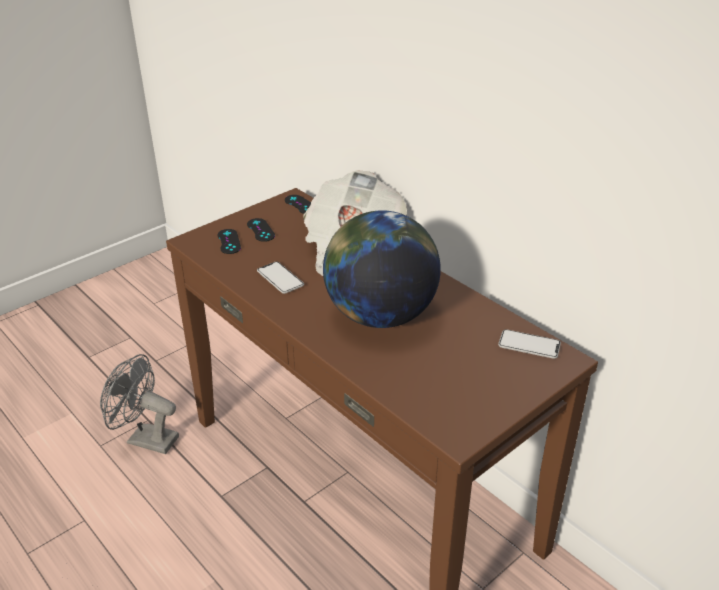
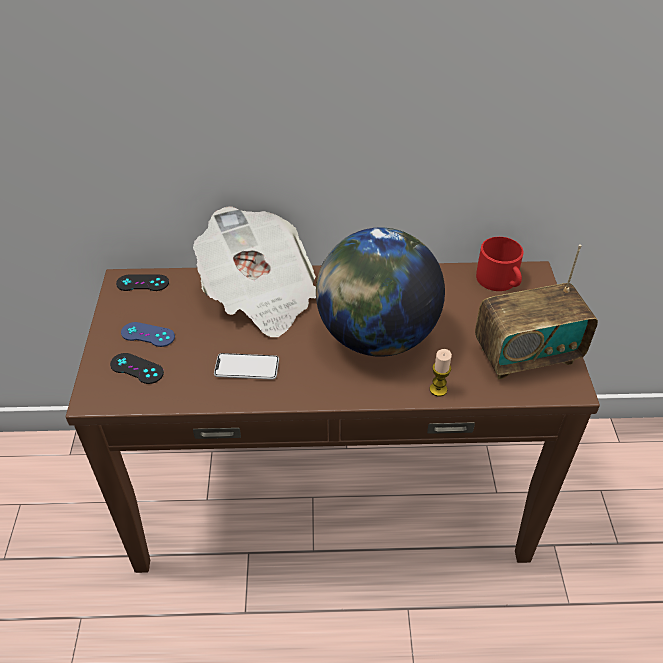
camera: 50 degrees left, 10 degrees up
(145, 439) = (105, 635): grey fan -> none
(260, 230) = (148, 335): black game controller -> blue game controller
(364, 368) = (438, 389): none -> candle
(461, 397) = (526, 355): none -> radio
(529, 345) = (499, 281): phone -> red mug

